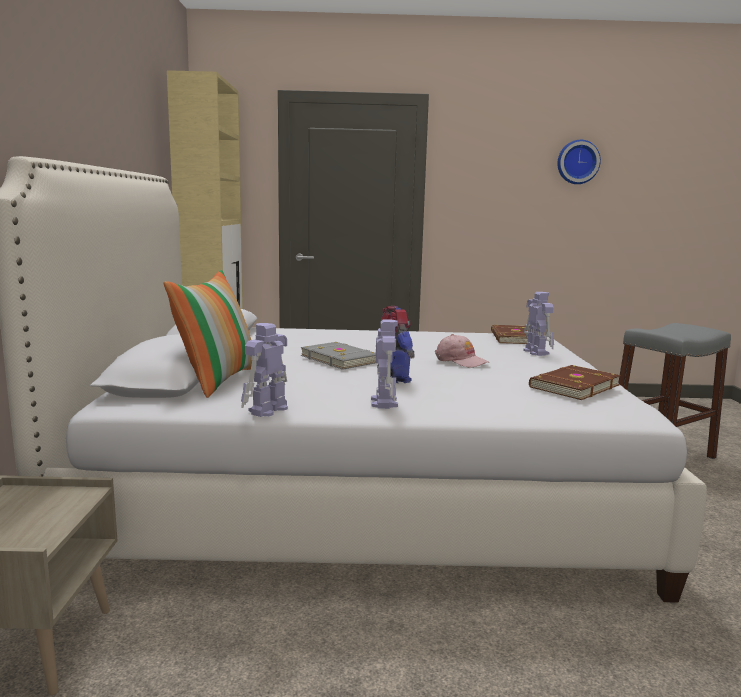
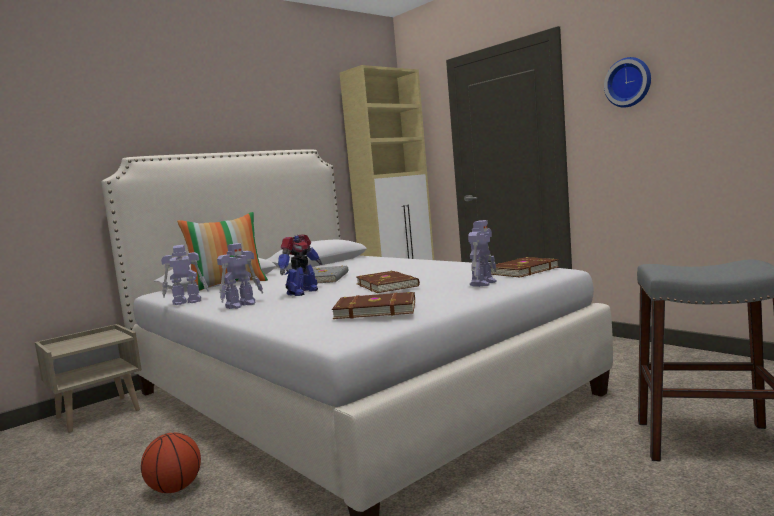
camera: 50 degrees right, 5 degrees down
(435, 658) = (175, 489): none -> basketball
(460, 361) = (388, 285): pink cap -> brown book
(577, 162) = (735, 54): wall clock -> wall clock (629, 82)

